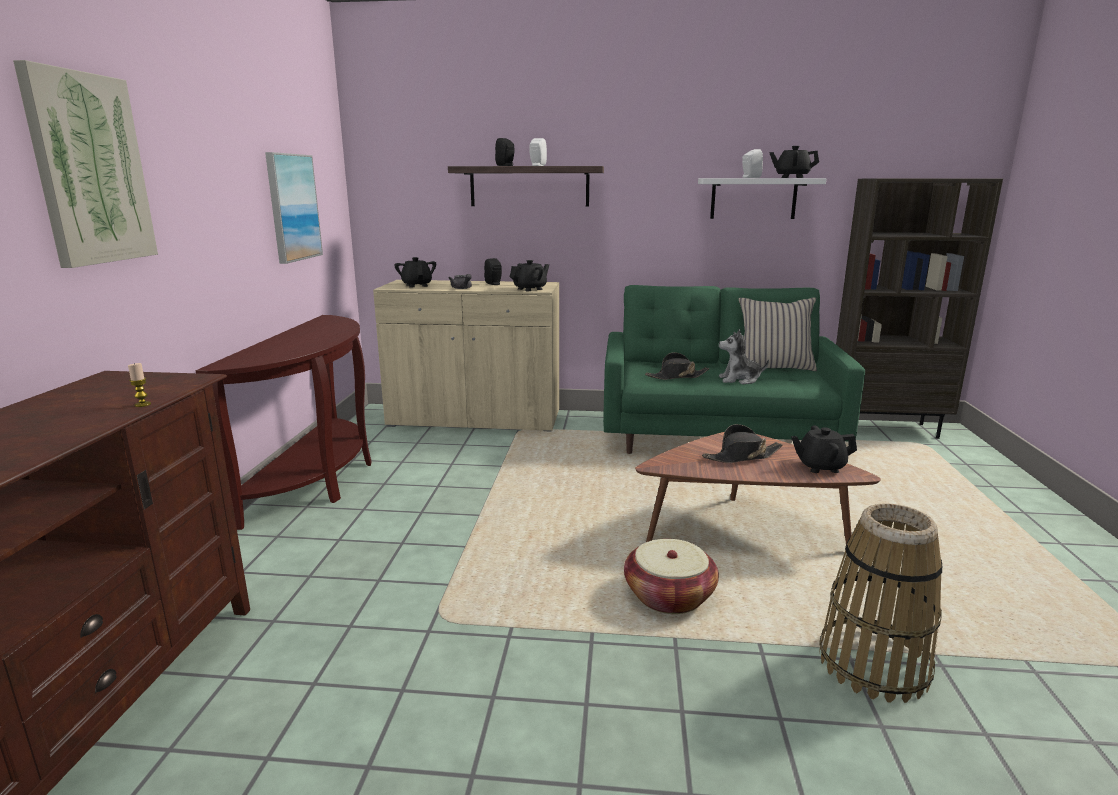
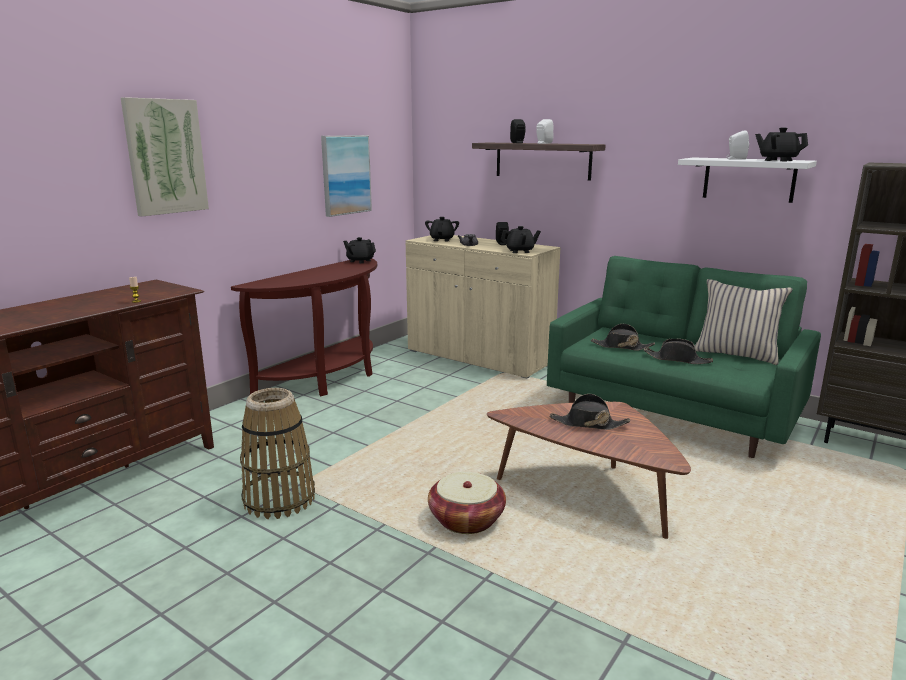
camera: 30 degrees right, 0 degrees up
(739, 380) = (677, 359): plush toy -> black hat
(820, 467) = (646, 448): black teapot -> black teapot (360, 261)
(873, 665) = (563, 619): basket -> basket (279, 499)

